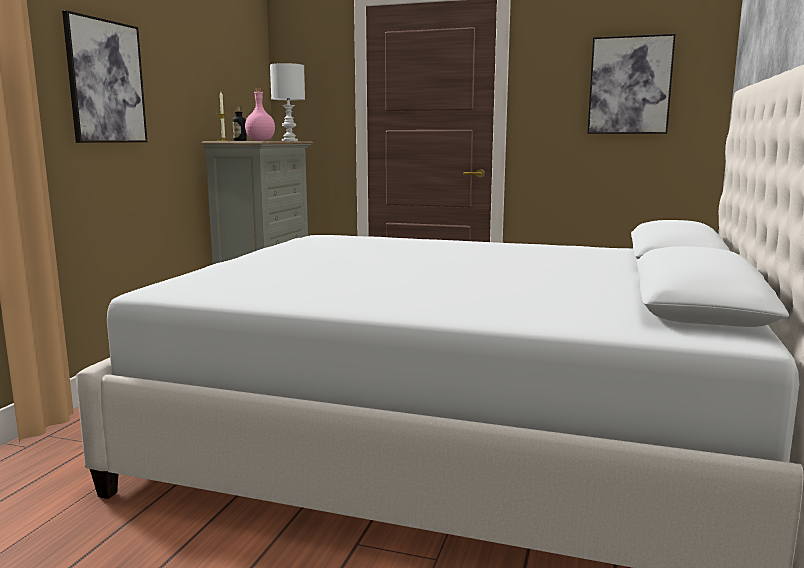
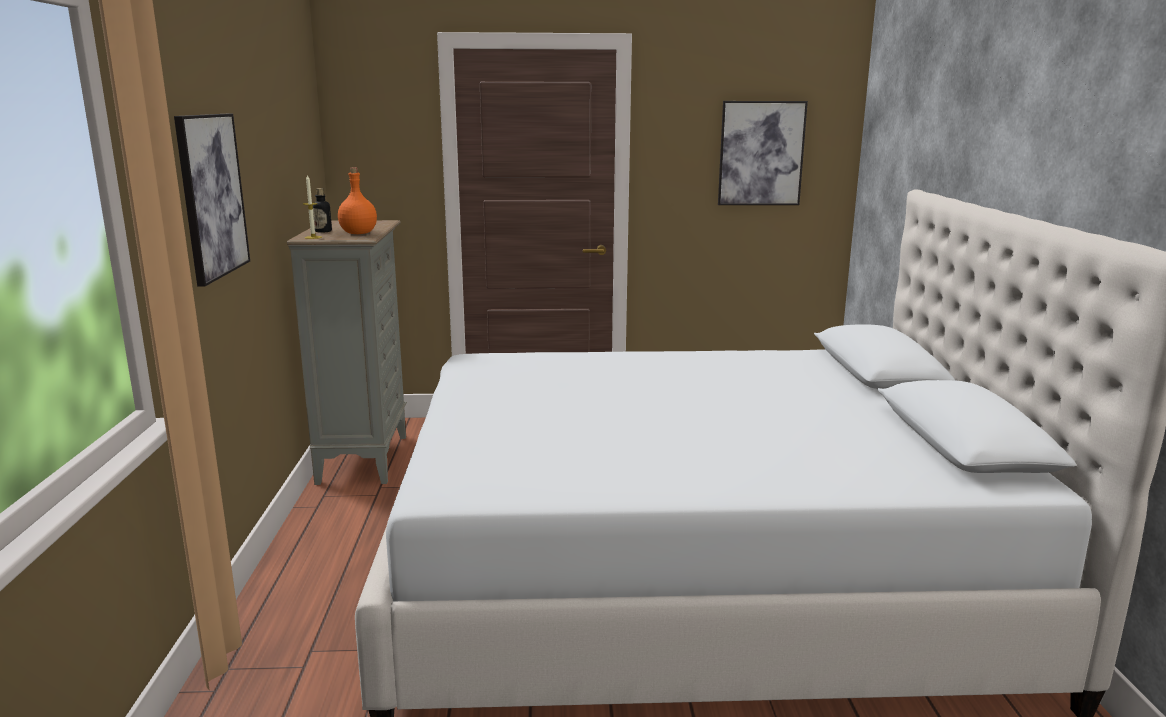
camera: 20 degrees left, 5 degrees up
(260, 140) = (358, 233): pink bottle -> orange bottle
(289, 140) = (378, 224): white table lamp -> none

